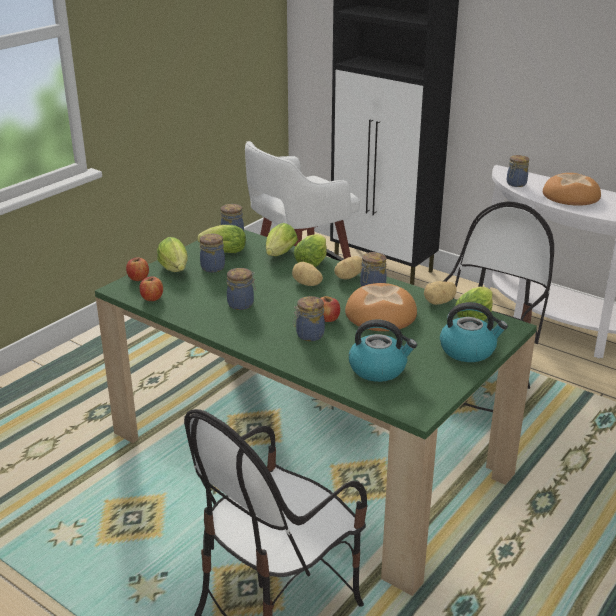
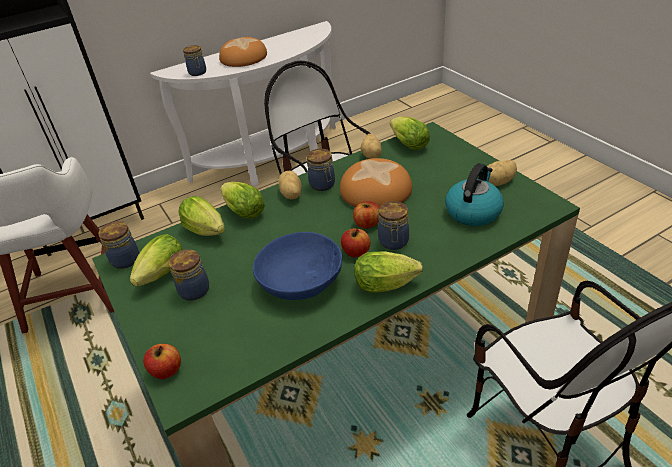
camera: 65 degrees left, 10 degrees up
(152, 298) = (233, 362): apple -> apple (356, 252)
(175, 270) = (174, 327): lettuce -> lettuce (389, 284)
(242, 304) = (301, 280): jar -> blue bowl
(307, 284) = (287, 224): potato -> potato (499, 182)
(468, 350) = (458, 159): kettle -> none

